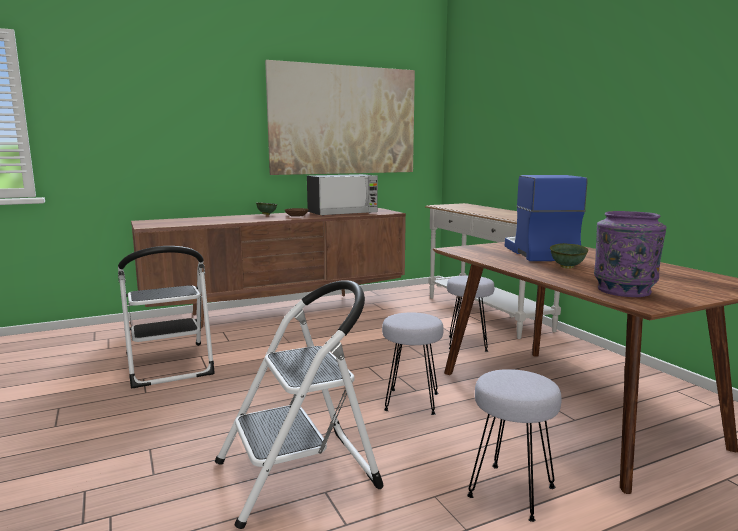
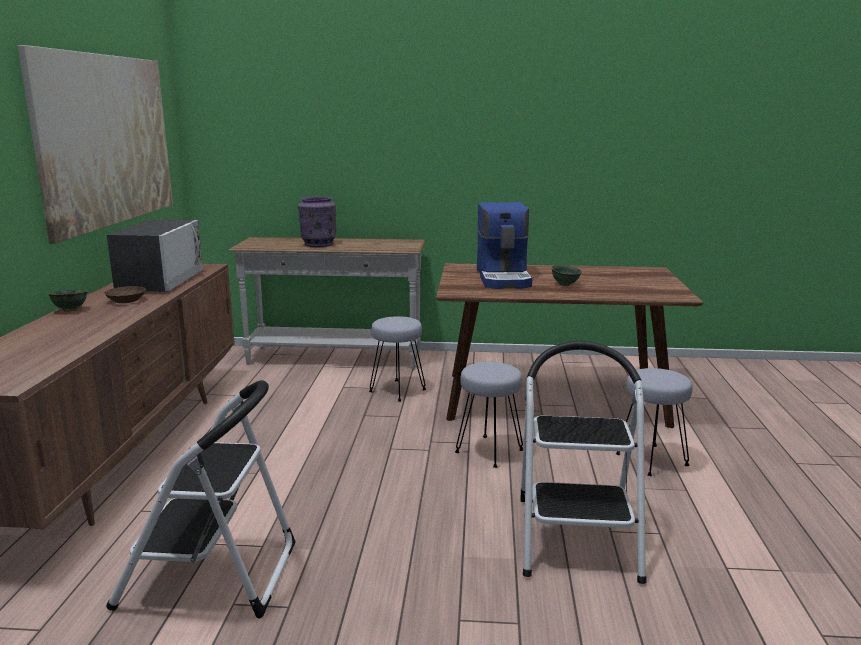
camera: 60 degrees left, 5 degrees up
(538, 253) = (504, 278): coffee machine -> coffee machine turned 120 degrees counterclockwise
(623, 290) = (644, 292): purple vase -> purple vase (318, 244)

